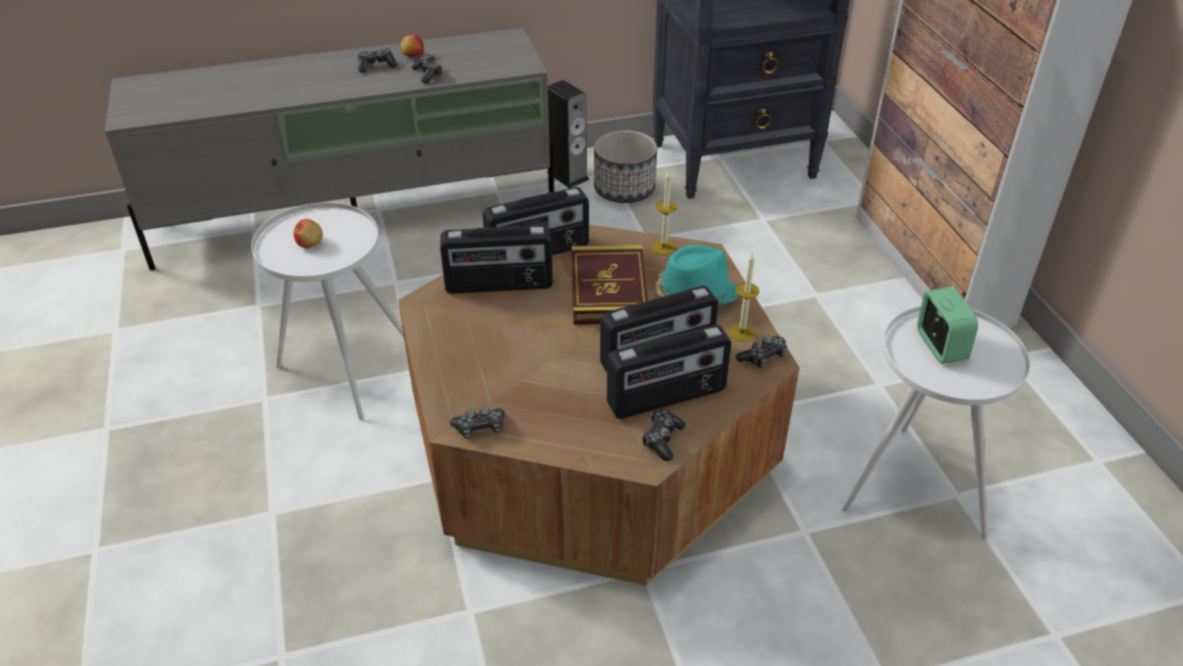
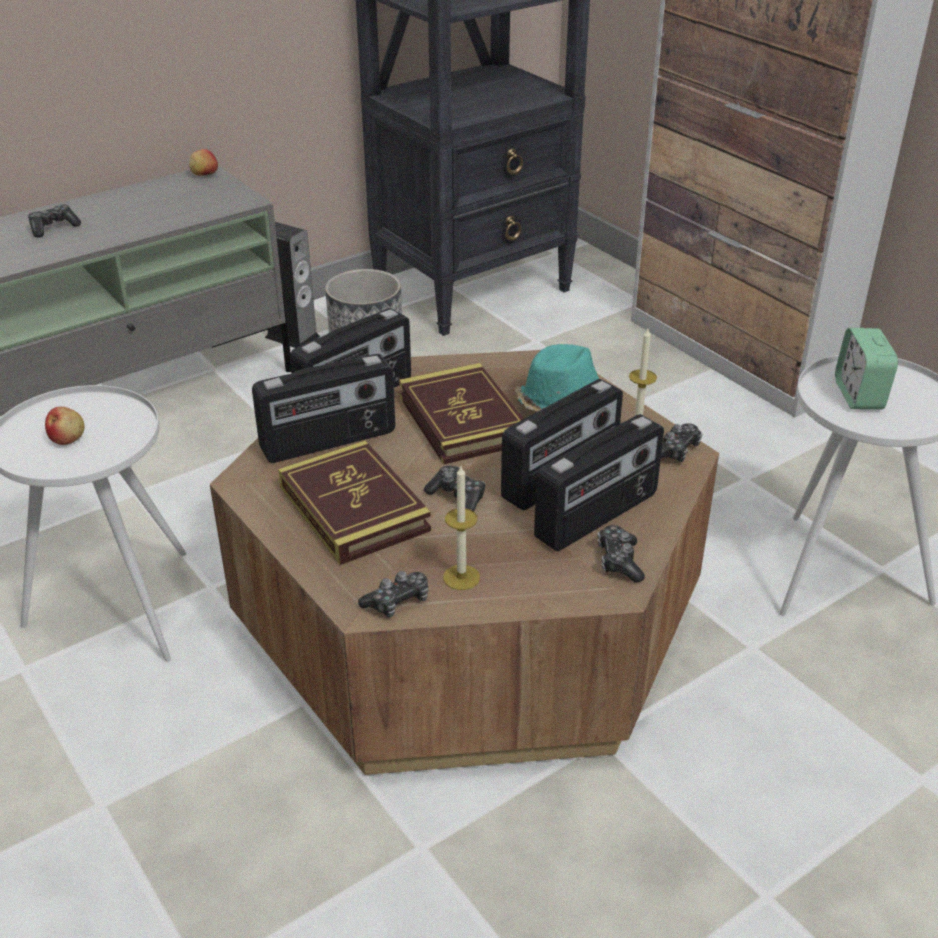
camera: 20 degrees left, 5 degrees down
(413, 55) = (95, 210): apple -> apple (204, 174)
(428, 74) = (126, 226): game controller -> game controller (457, 498)
(488, 345) = (354, 509): none -> book
(664, 247) = (498, 364): candle -> candle (461, 577)
(940, 346) = (859, 395): alarm clock -> alarm clock turned 150 degrees counterclockwise

